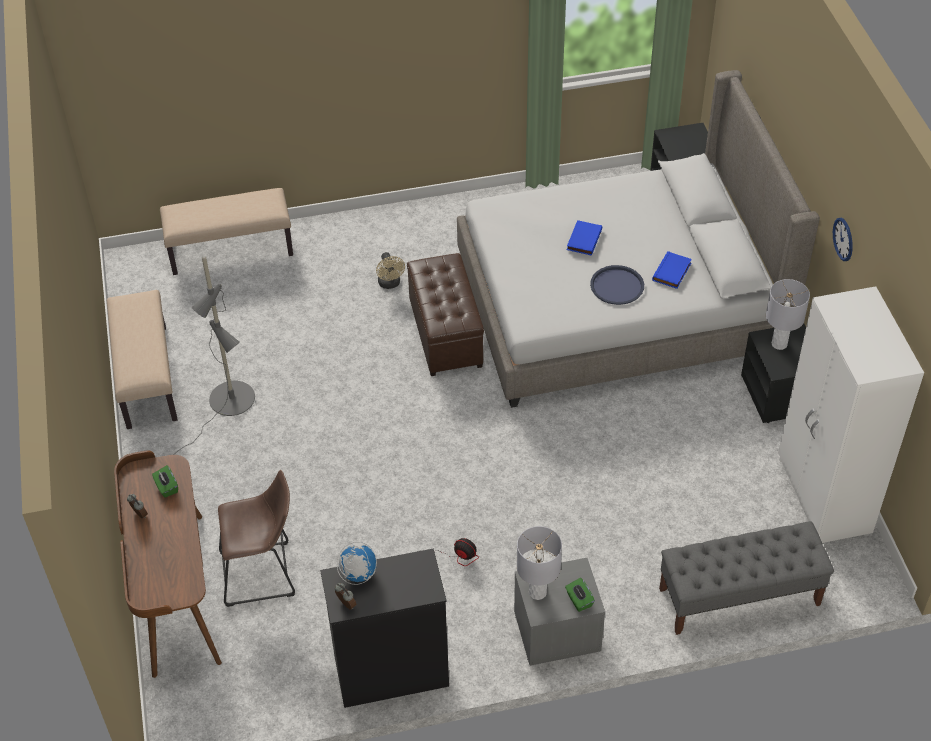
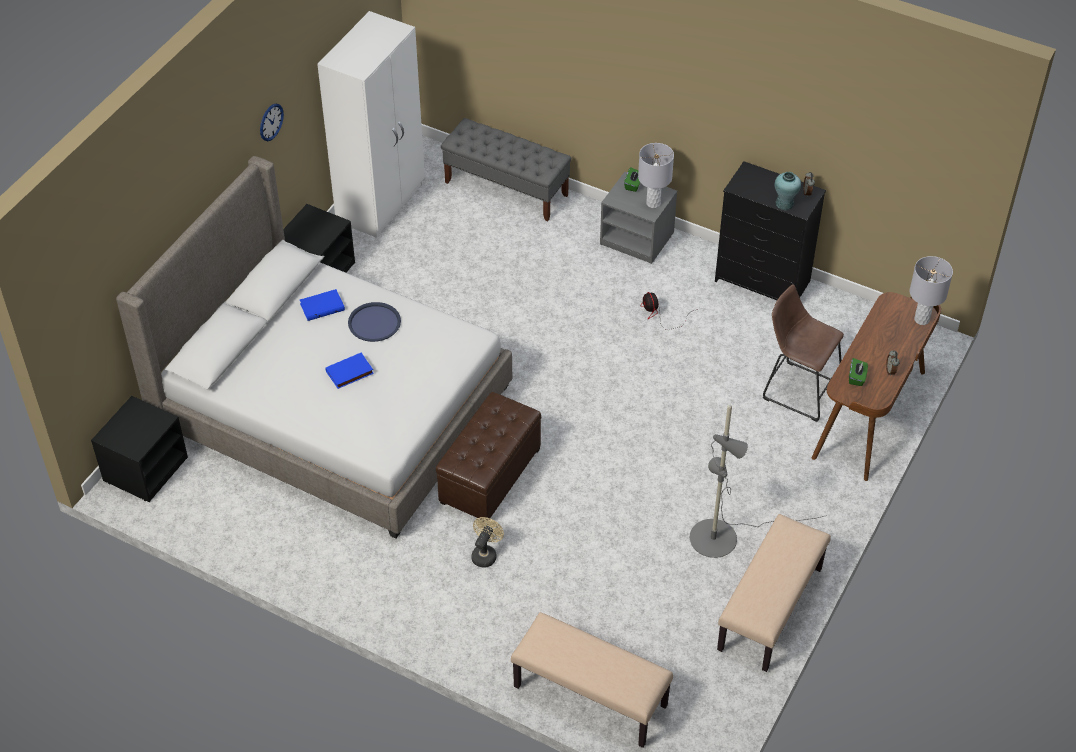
camera: 140 degrees left, 0 degrees up
(358, 574) = (784, 203): globe -> turquoise vase
(779, 344) = (311, 237): grey table lamp -> grey table lamp (922, 319)

